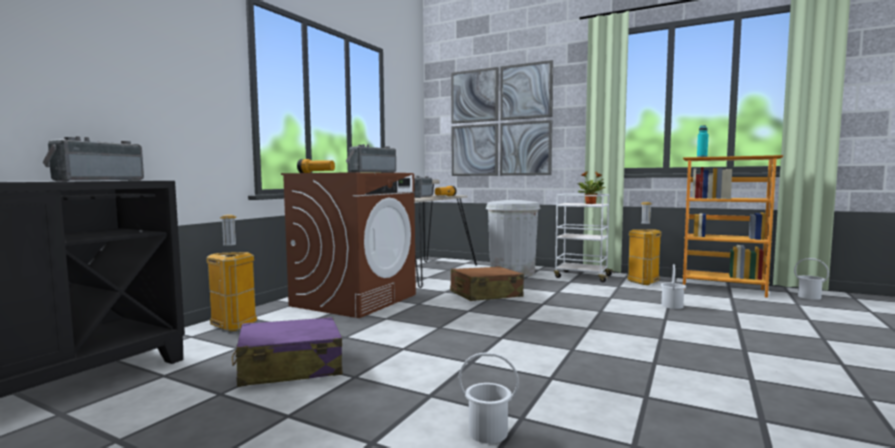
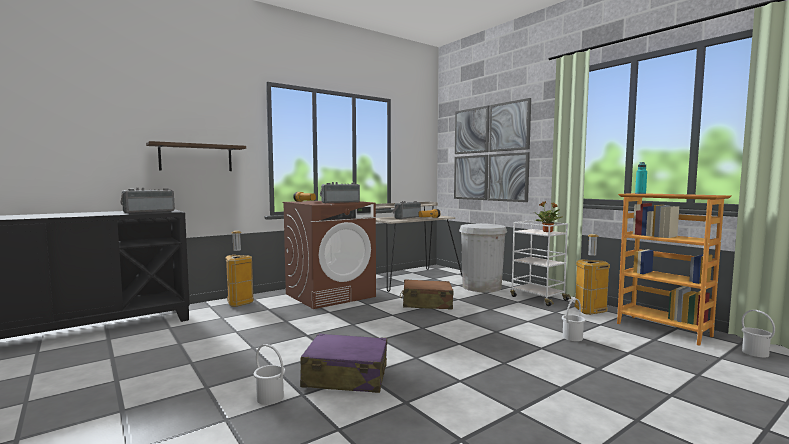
camera: 25 degrees right, 0 degrees up
(151, 98) = (196, 157): none -> shelf
(289, 368) = (229, 335): purple suitcase -> purple suitcase (346, 376)

